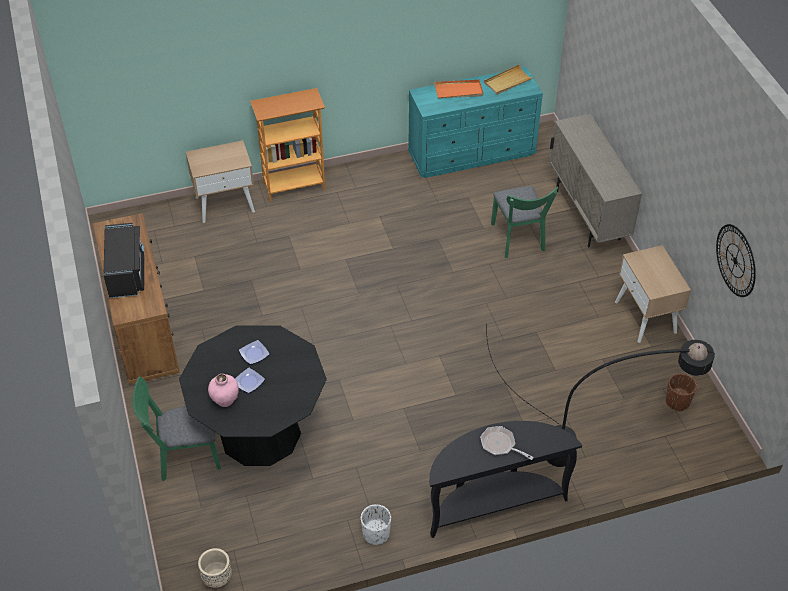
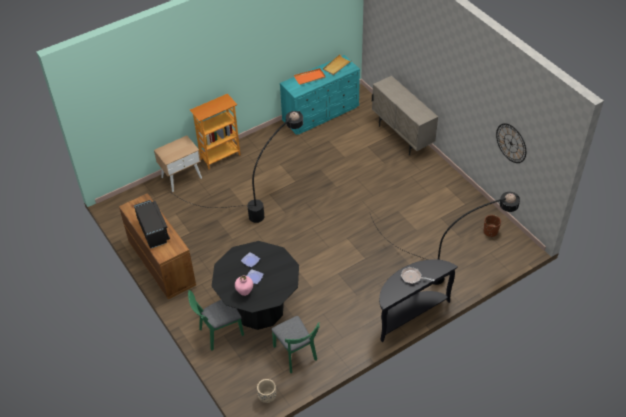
camera: 15 degrees left, 0 degrees up
(331, 269) = (263, 202): none -> black floor lamp
(376, 534) = (349, 348): white planter -> none
(518, 240) = (367, 160): green chair -> green chair (296, 355)
(646, 317) = (456, 188): beige nightstand -> none

